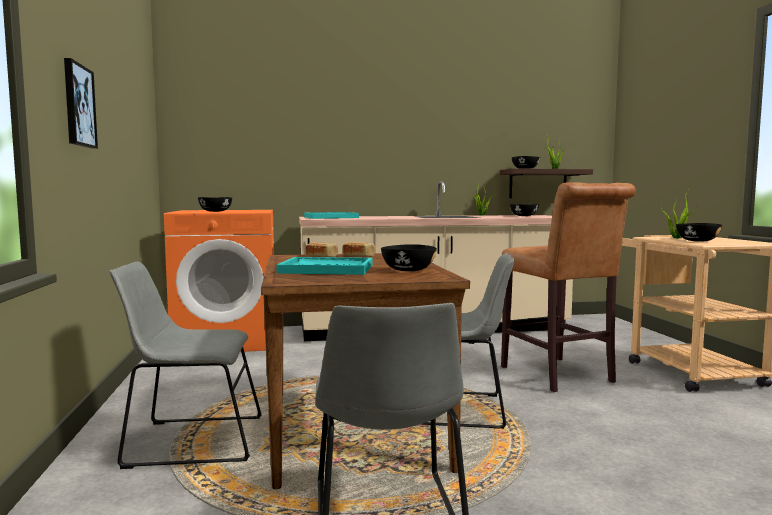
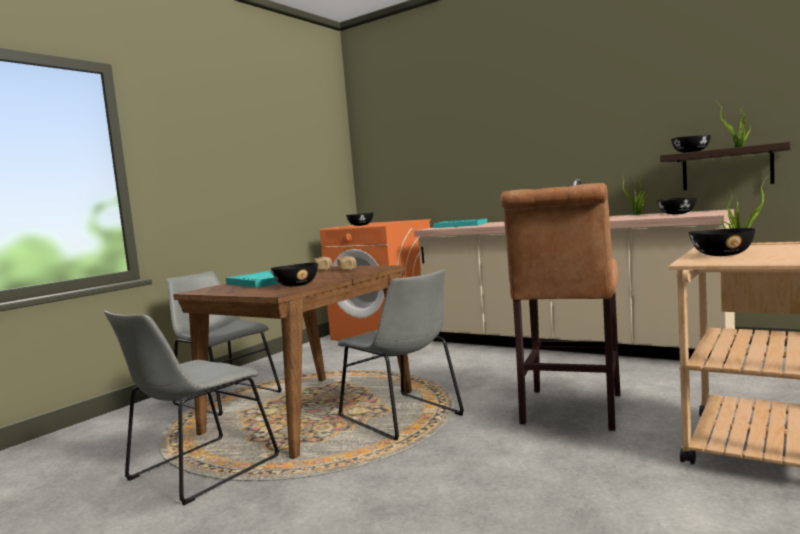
camera: 45 degrees right, 0 degrees up
(78, 106) = (202, 167): picture -> none

